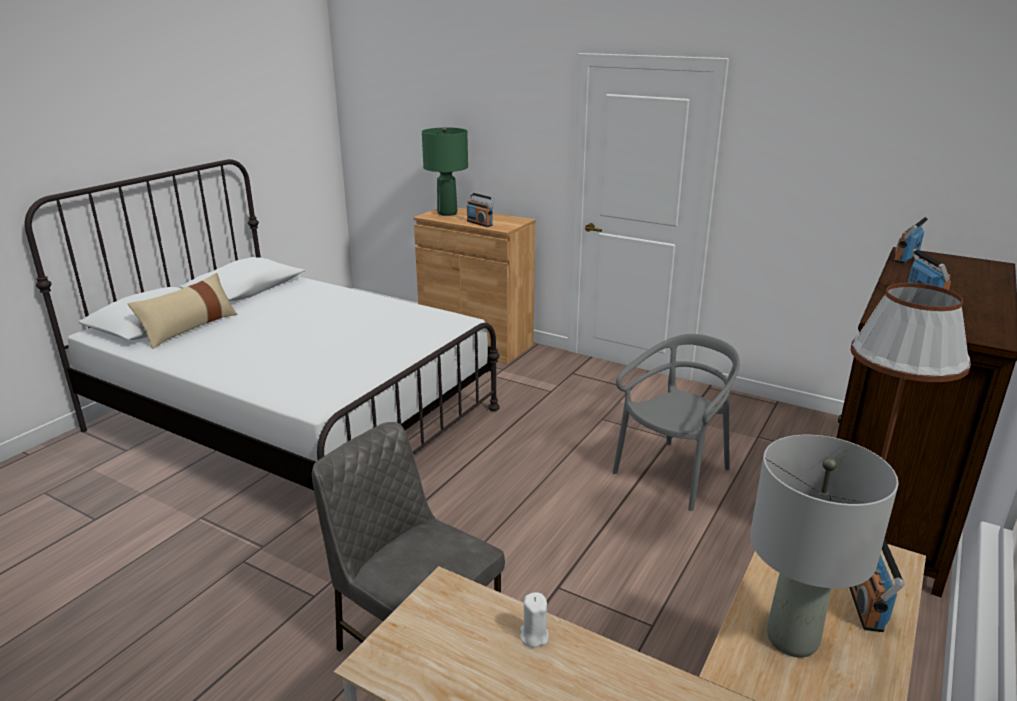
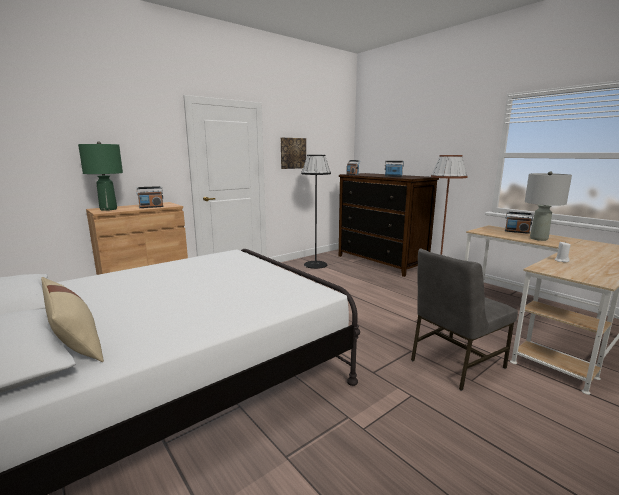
camera: 70 degrees left, 10 degrees down
(673, 474) = (340, 284): grey chair -> none
(754, 426) = (315, 264): none -> black floor lamp
(795, 171) = (293, 153): none -> picture

